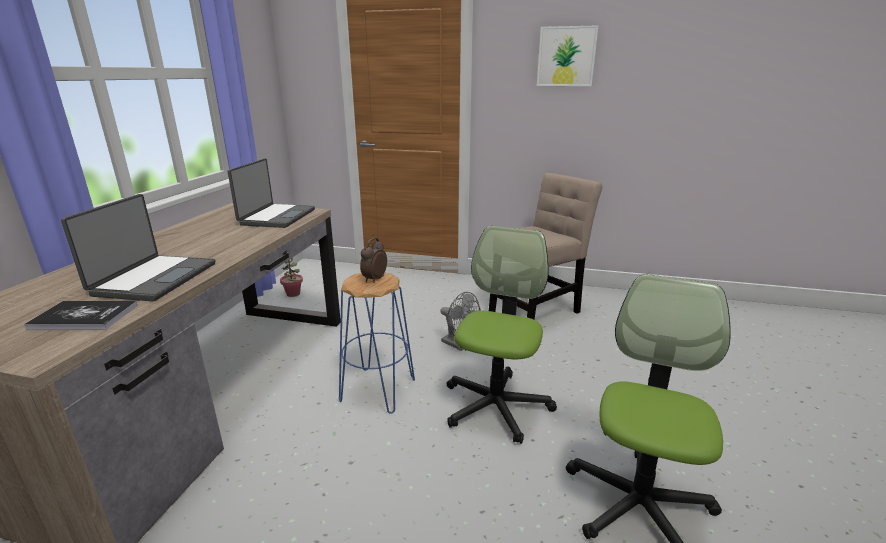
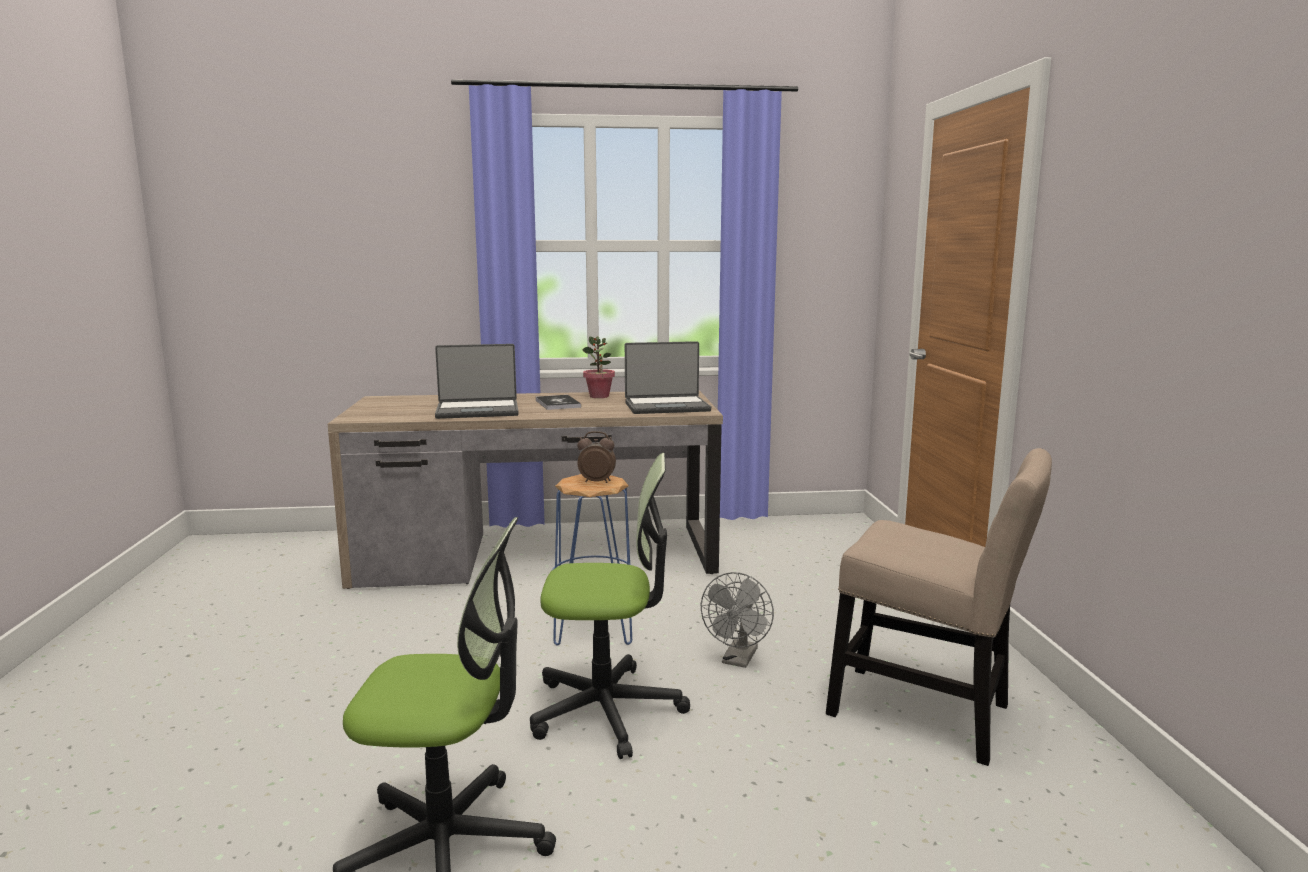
camera: 70 degrees right, 10 degrees down
(84, 317) = (406, 413): book -> book (558, 404)
(293, 294) = (760, 534): potted plant -> potted plant (599, 396)
(566, 56) = (1148, 211): picture -> none

